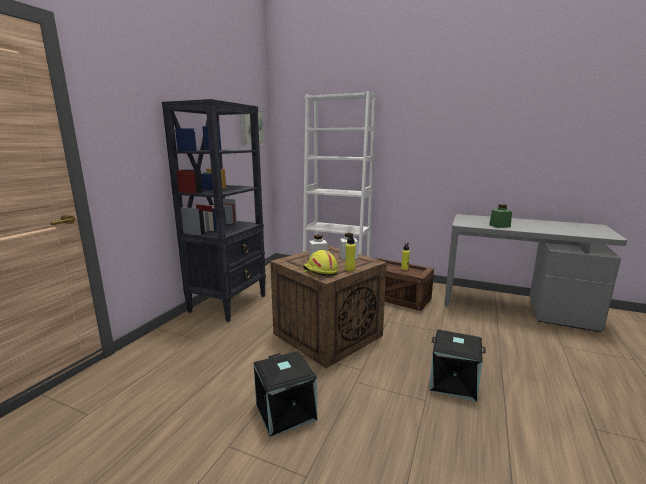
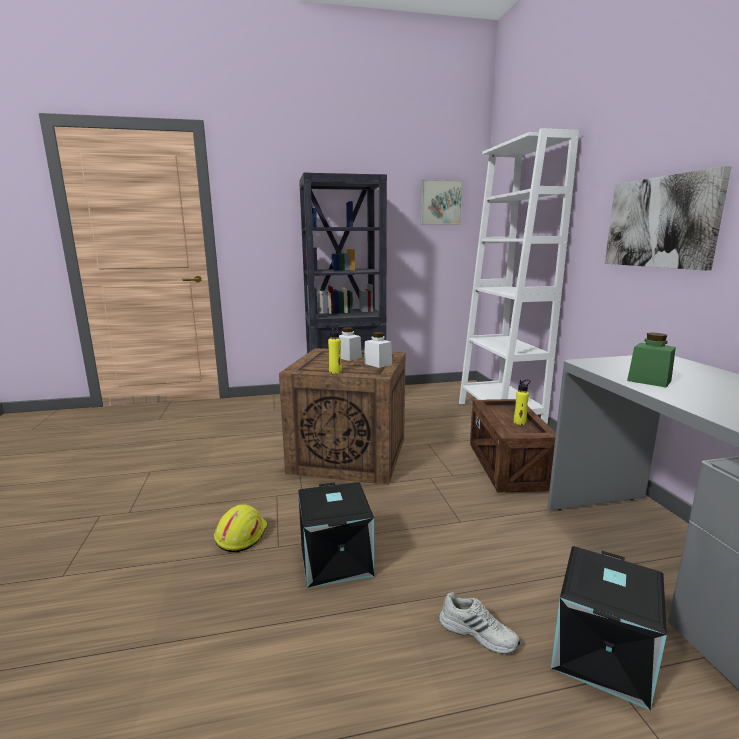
camera: 55 degrees right, 0 degrees up
(286, 411) = (204, 478): black storage box -> black storage box (603, 655)
(320, 271) = (310, 365): yellow hard hat -> yellow hard hat (241, 535)
(442, 151) = (661, 222): none -> picture
(531, 362) = (478, 632): none -> white shoe

